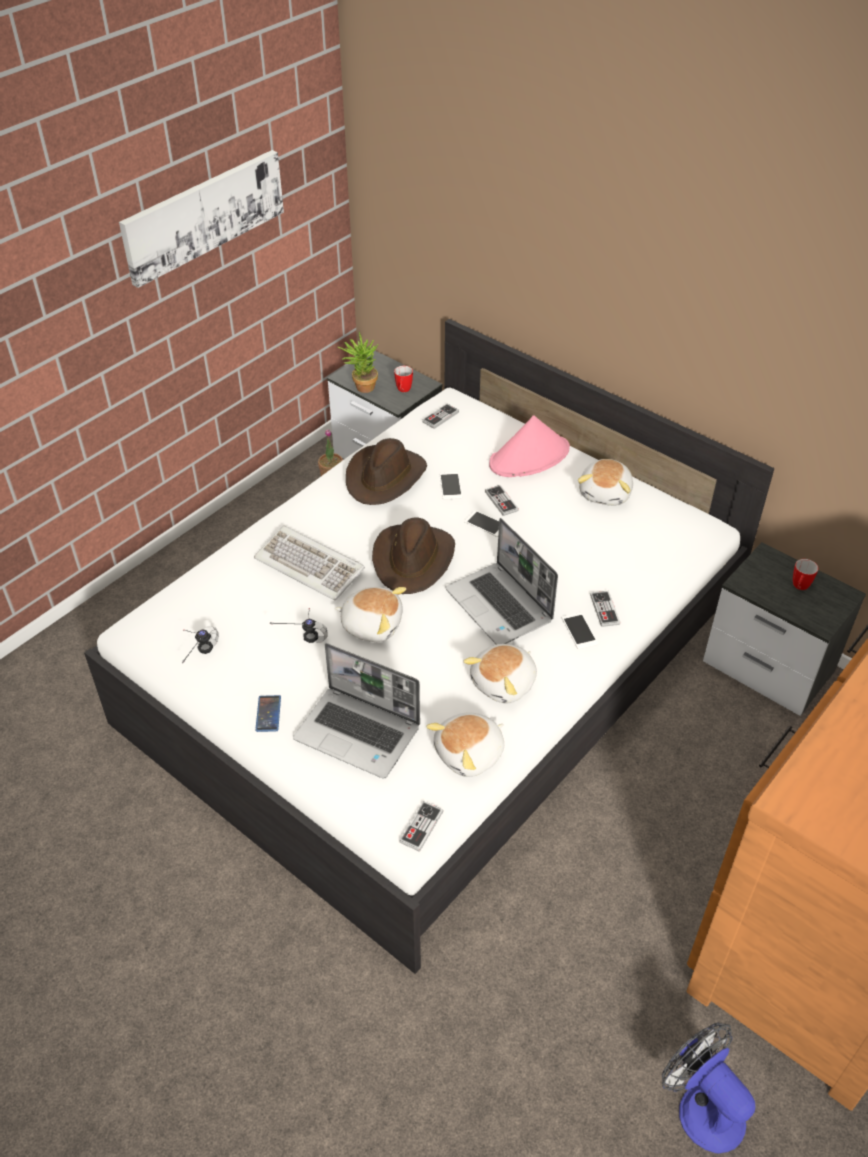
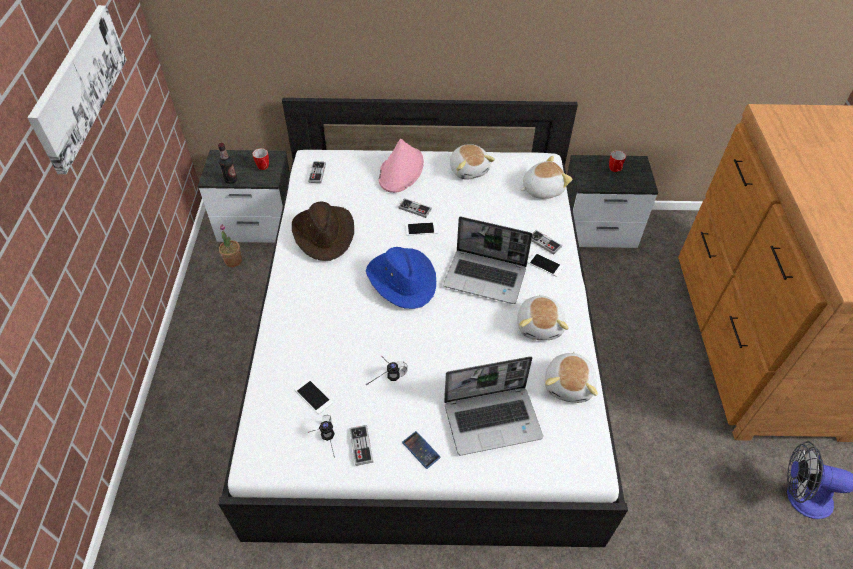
camera: 40 degrees left, 5 degrees up
(310, 565) = (337, 325): keyboard -> none
(361, 387) = (231, 180): potted plant -> bottle
(372, 624) = (422, 340): plush toy -> plush toy (542, 189)
(413, 560) = (402, 279): brown hat -> blue hat
(421, 827) = (593, 453): game controller -> game controller (361, 446)
(450, 486) = (373, 216): phone -> phone (313, 396)

